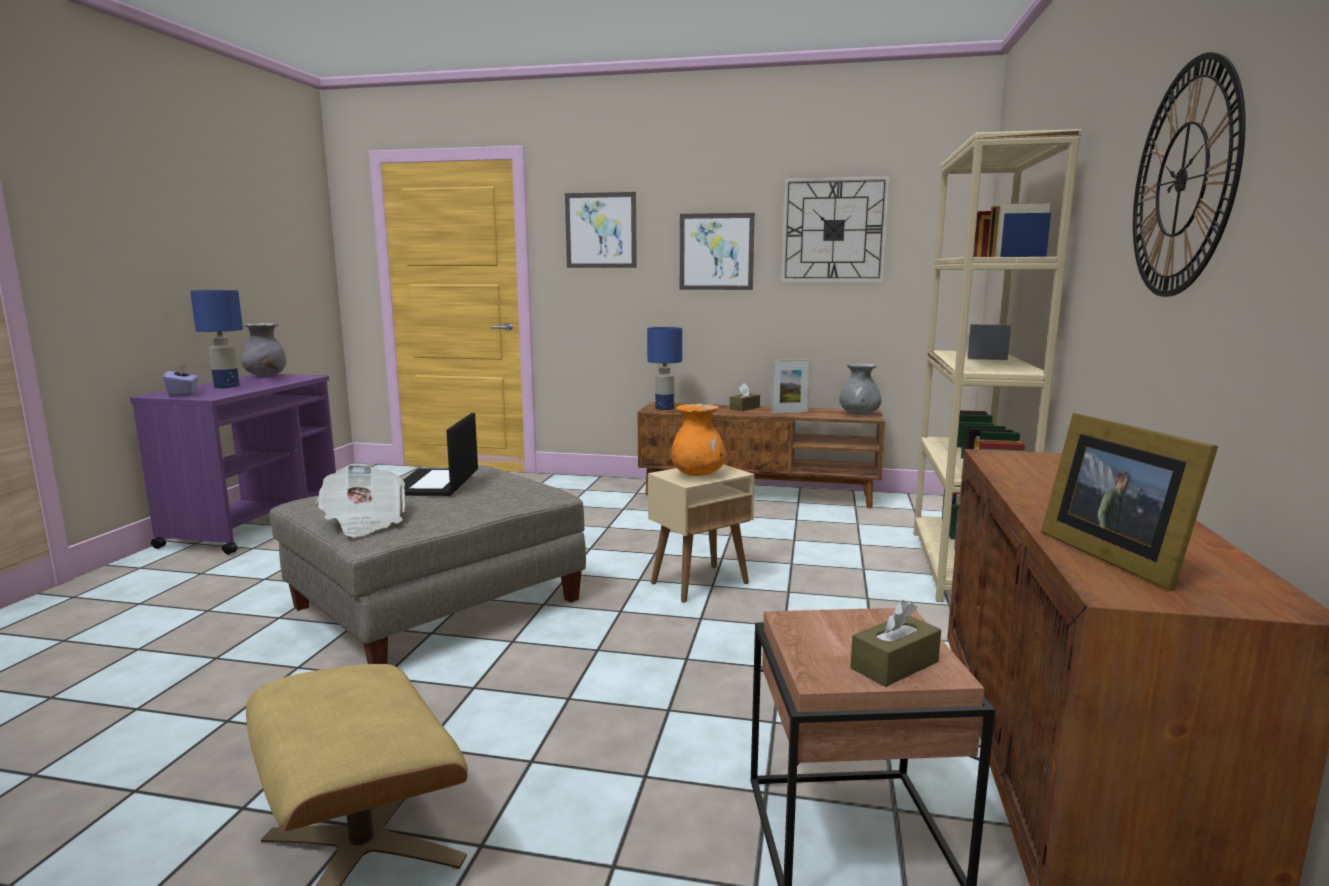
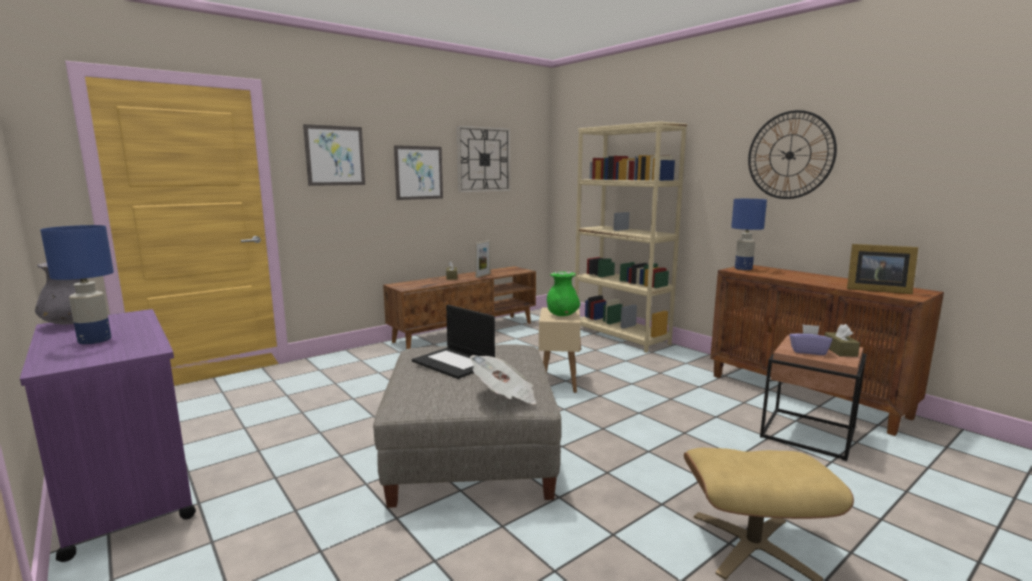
camera: 50 degrees left, 0 degrees up
(183, 394) = (90, 357): purple tissue box -> purple tissue box (808, 351)
(664, 408) = (409, 286): blue table lamp -> blue table lamp (743, 269)
(698, 475) = (562, 315): orange vase -> green vase
(859, 414) = (515, 270): grey vase -> none

